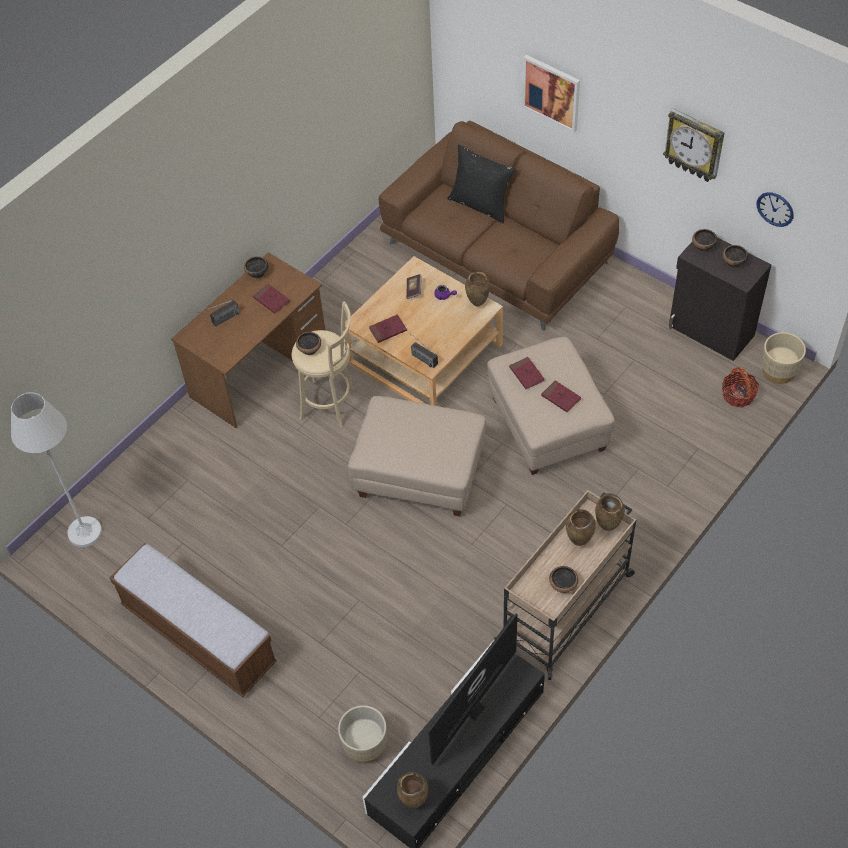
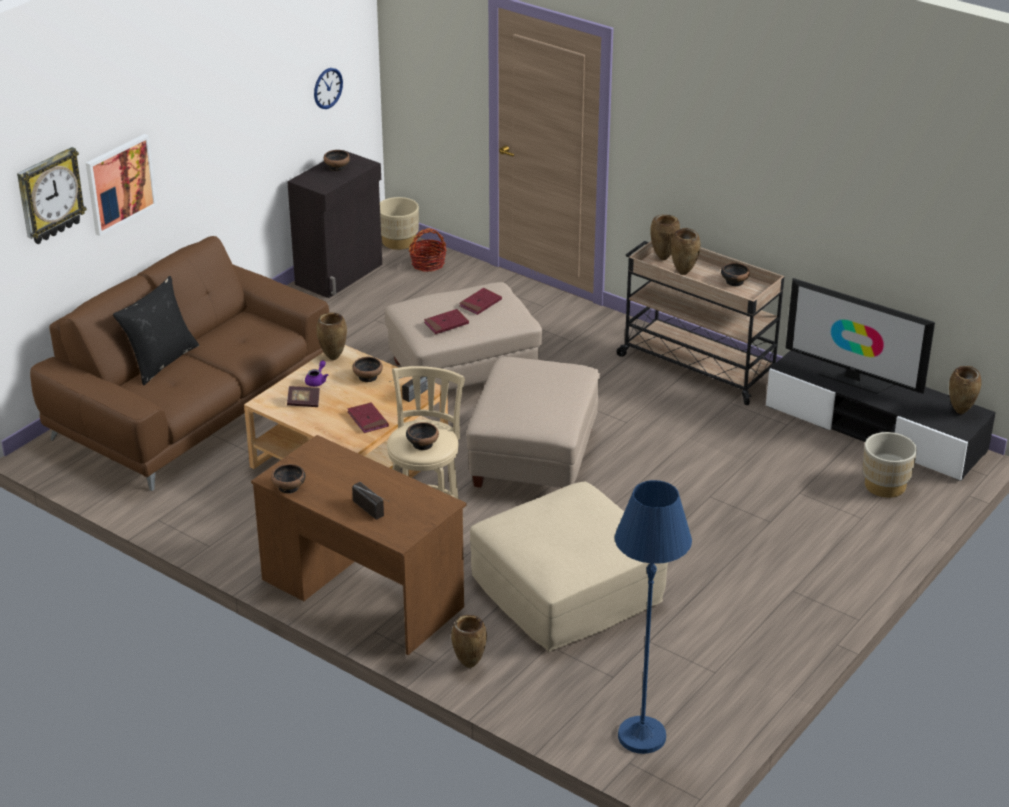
camera: 95 degrees left, 20 degrees down
(85, 532) = (642, 736): white floor lamp -> blue floor lamp
(174, 432) = (468, 665): none -> brown vase
(198, 634) = (778, 615): bench -> none
(248, 492) = (566, 590): none -> beige ottoman
(271, 300) = (340, 472): red book -> none
(694, 145) = (256, 93): wall clock -> wall clock (50, 196)
(703, 246) = (311, 181): bowl -> bowl (368, 377)

